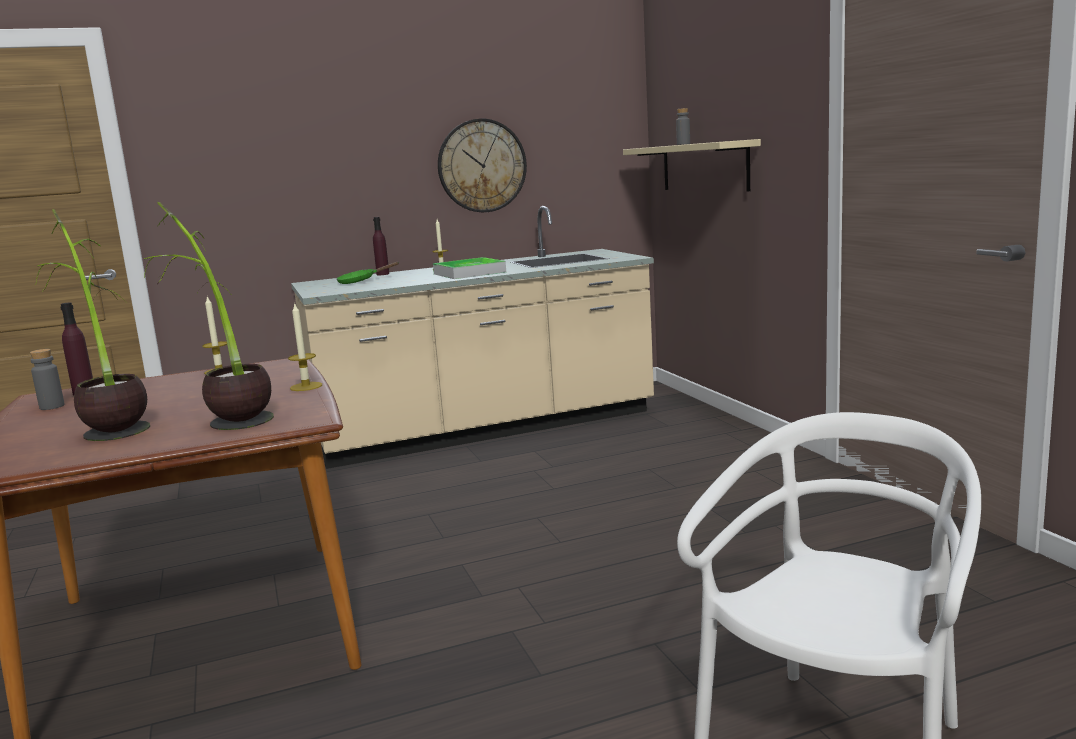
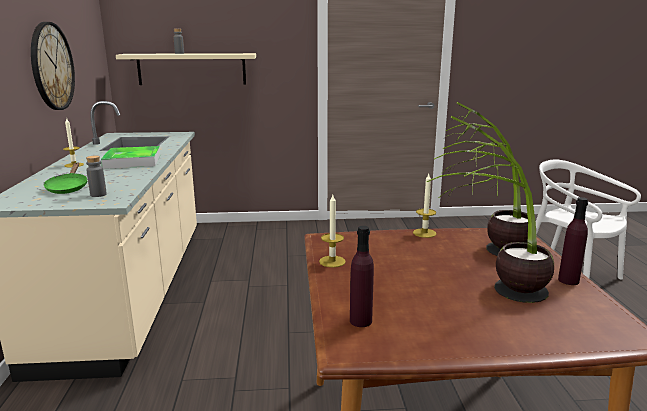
camera: 75 degrees left, 5 degrees up
(52, 406) = (412, 332): grey bottle -> grey bottle (98, 194)
(383, 274) = (39, 180): purple bottle -> purple bottle (568, 280)

